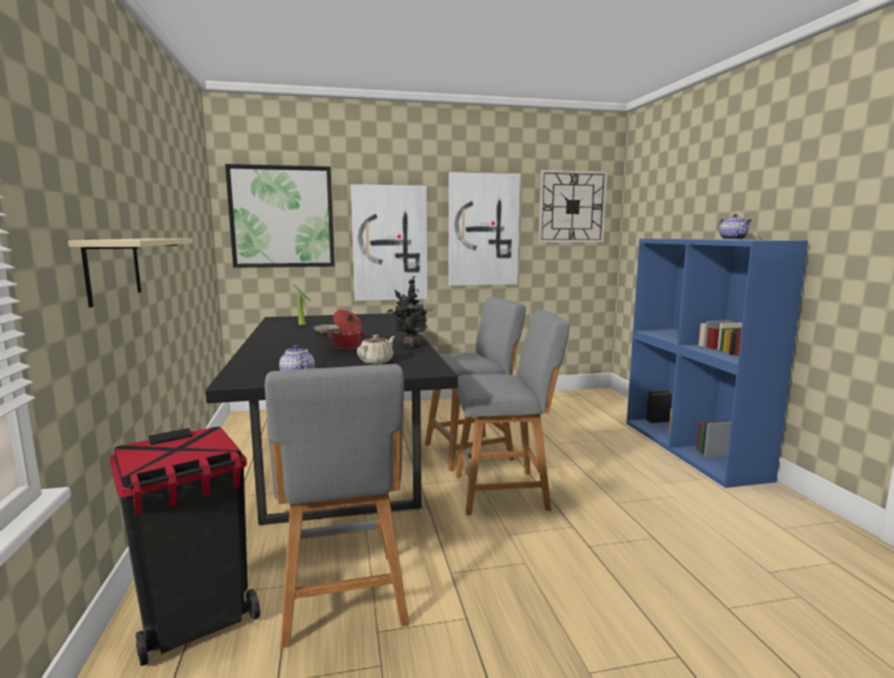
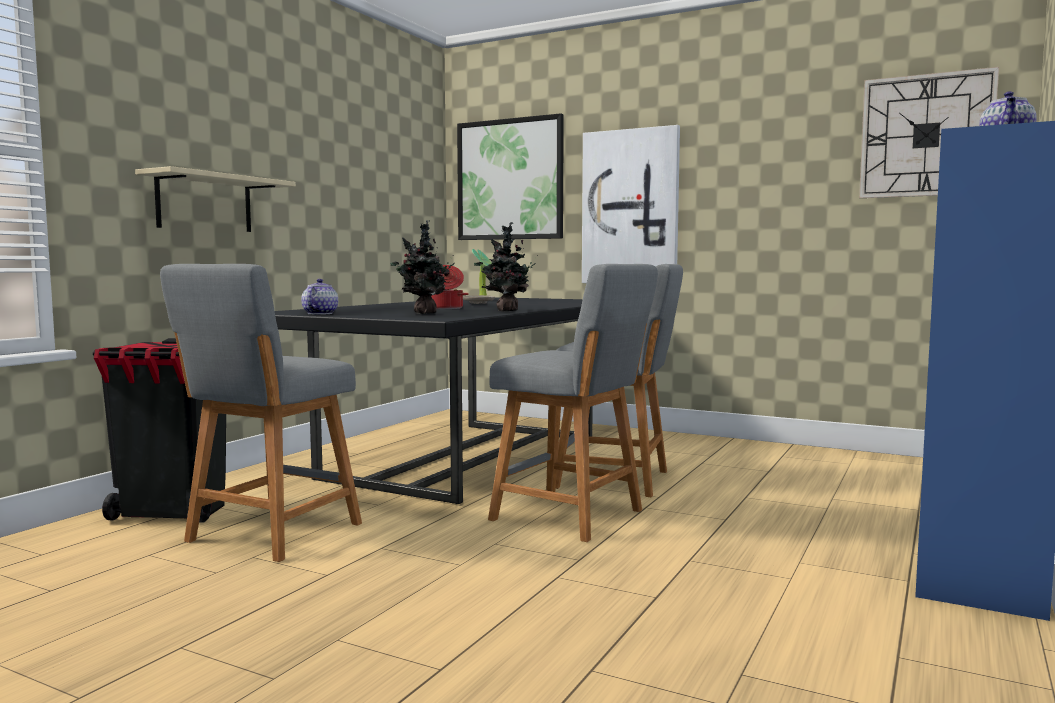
camera: 40 degrees right, 5 degrees down
(377, 361) = (423, 313): beige teapot -> potted plant
(483, 230) = (764, 183): picture -> none

